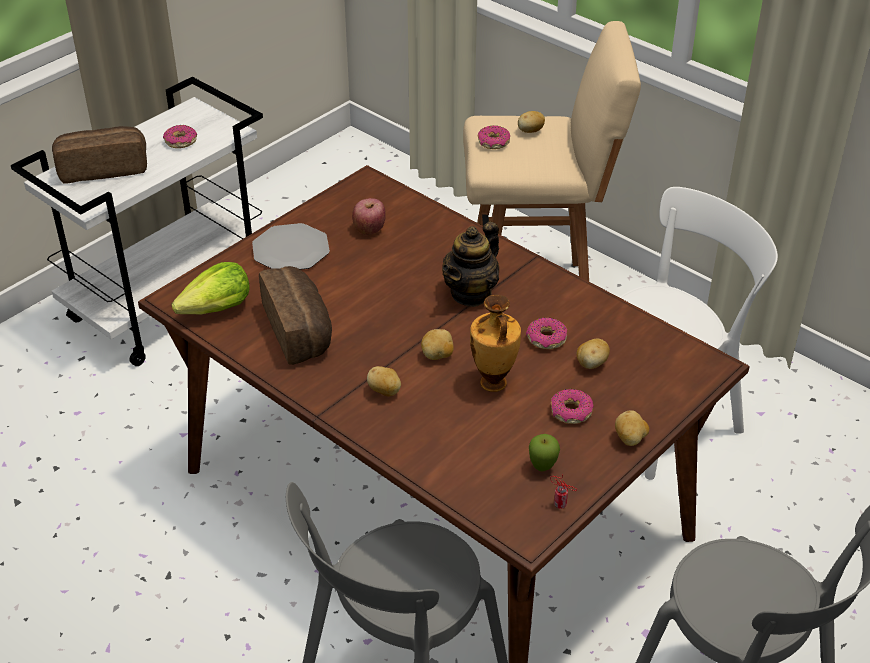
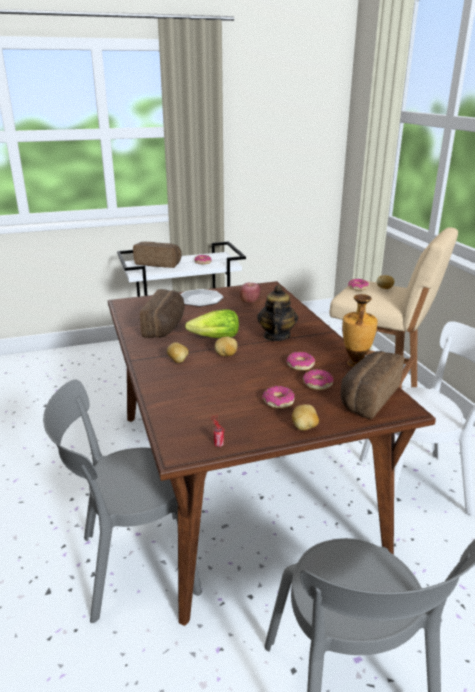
camera: 30 degrees right, 15 degrees down
(217, 309) = (137, 310): lettuce -> lettuce (215, 338)
(471, 293) = (276, 336): teapot -> teapot turned 120 degrees clockwise
(493, 384) = (244, 375): vase -> vase (355, 364)
(542, 468) = (228, 422): apple -> none
(591, 364) = (317, 384): potato -> donut
(661, 363) = (367, 397): none -> bread

